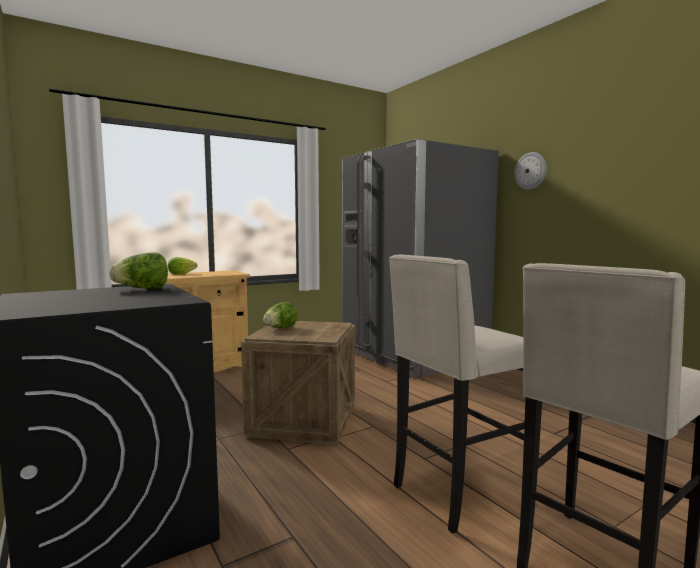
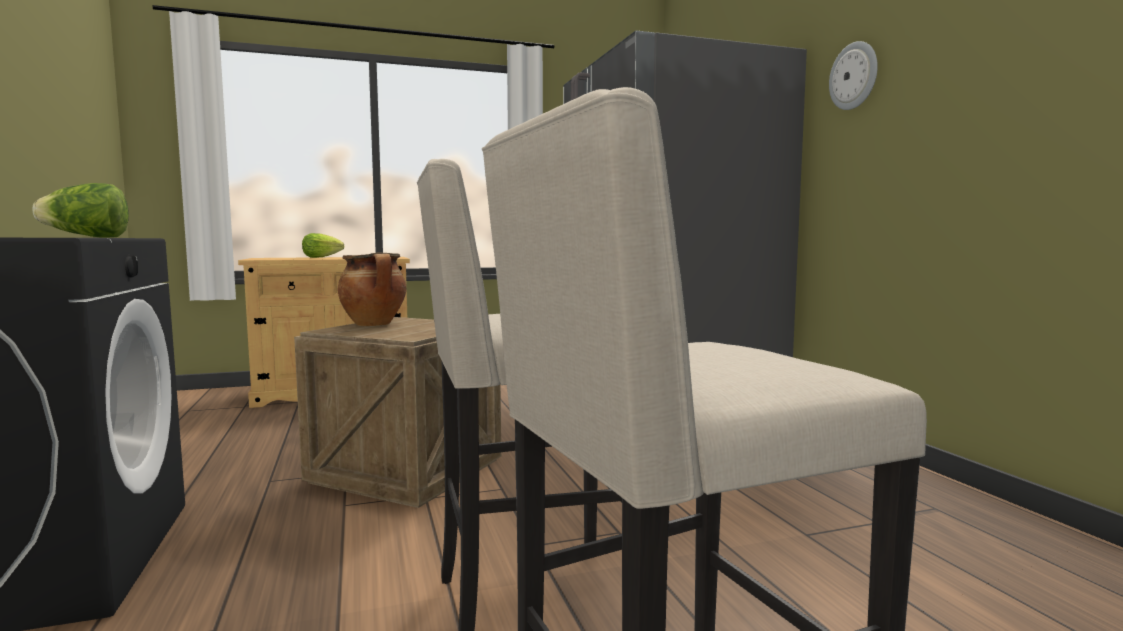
camera: 15 degrees right, 0 degrees up
(280, 328) = (375, 324): lettuce -> cooking pot

